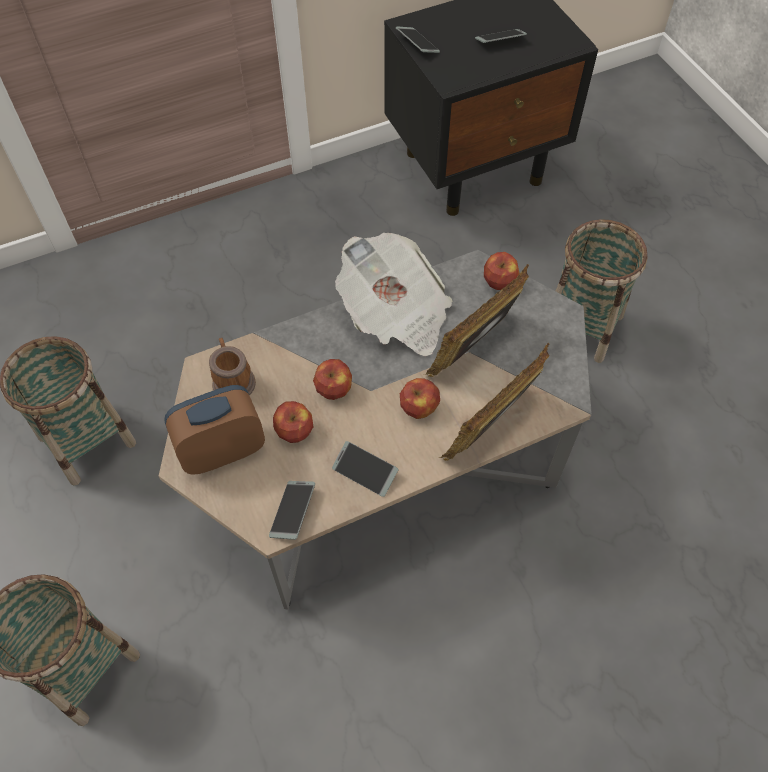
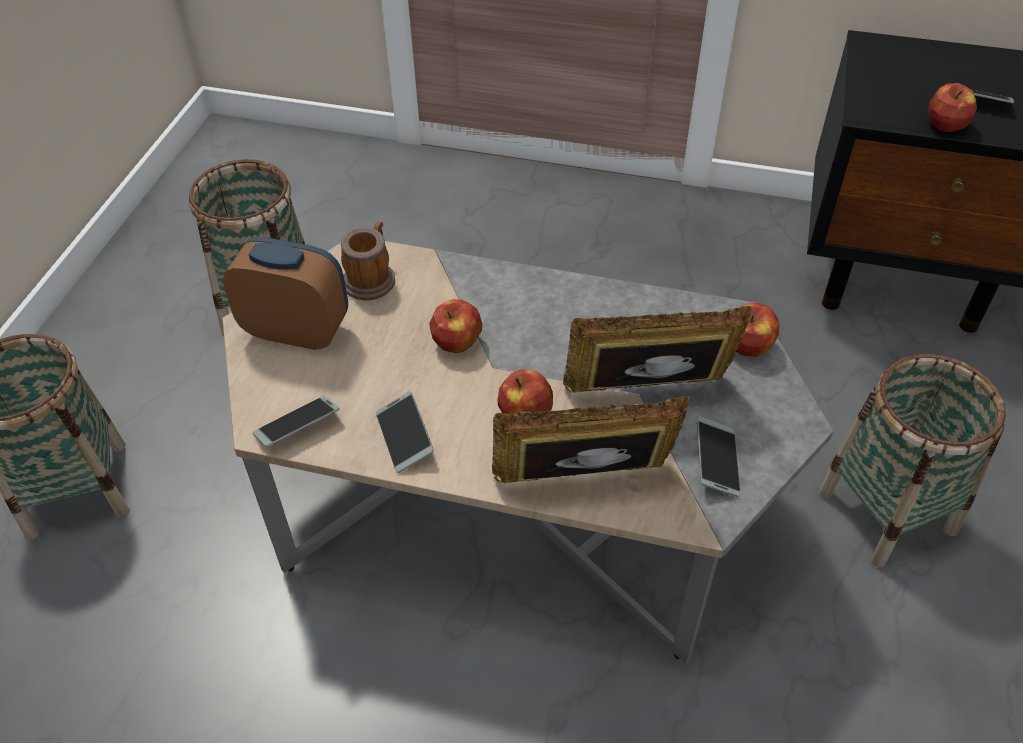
camera: 40 degrees right, 10 degrees down
(294, 430) = (379, 356): apple -> apple (945, 125)
(395, 314) = (595, 312): newspaper -> none
(417, 44) = (865, 64): phone -> phone (716, 462)

